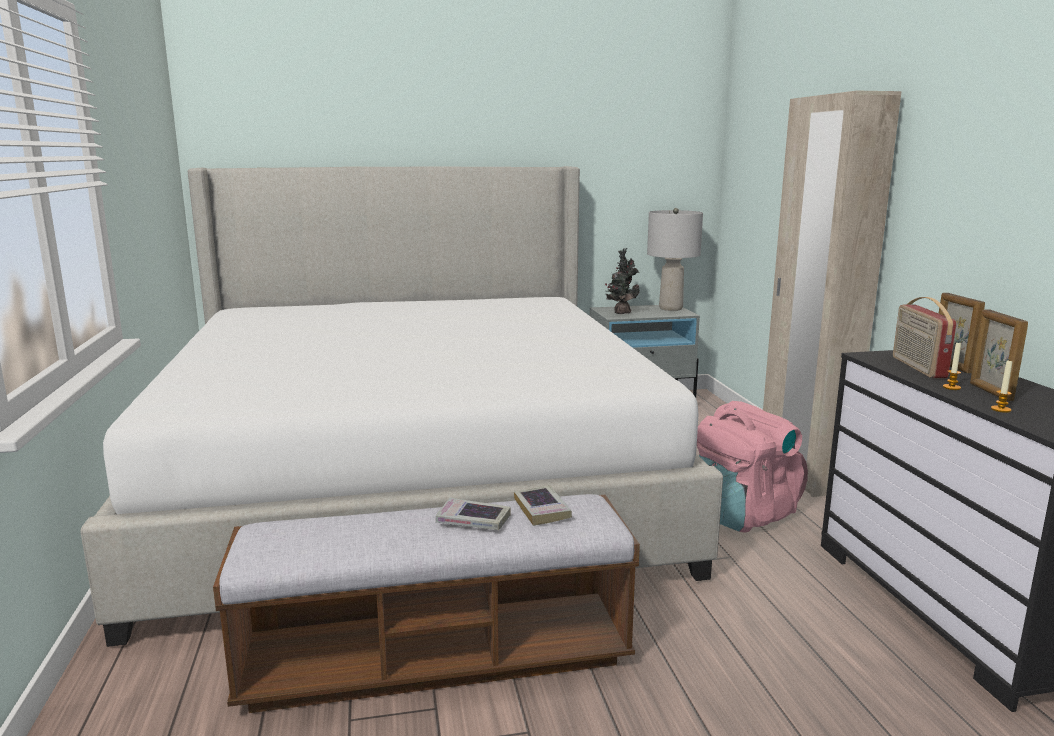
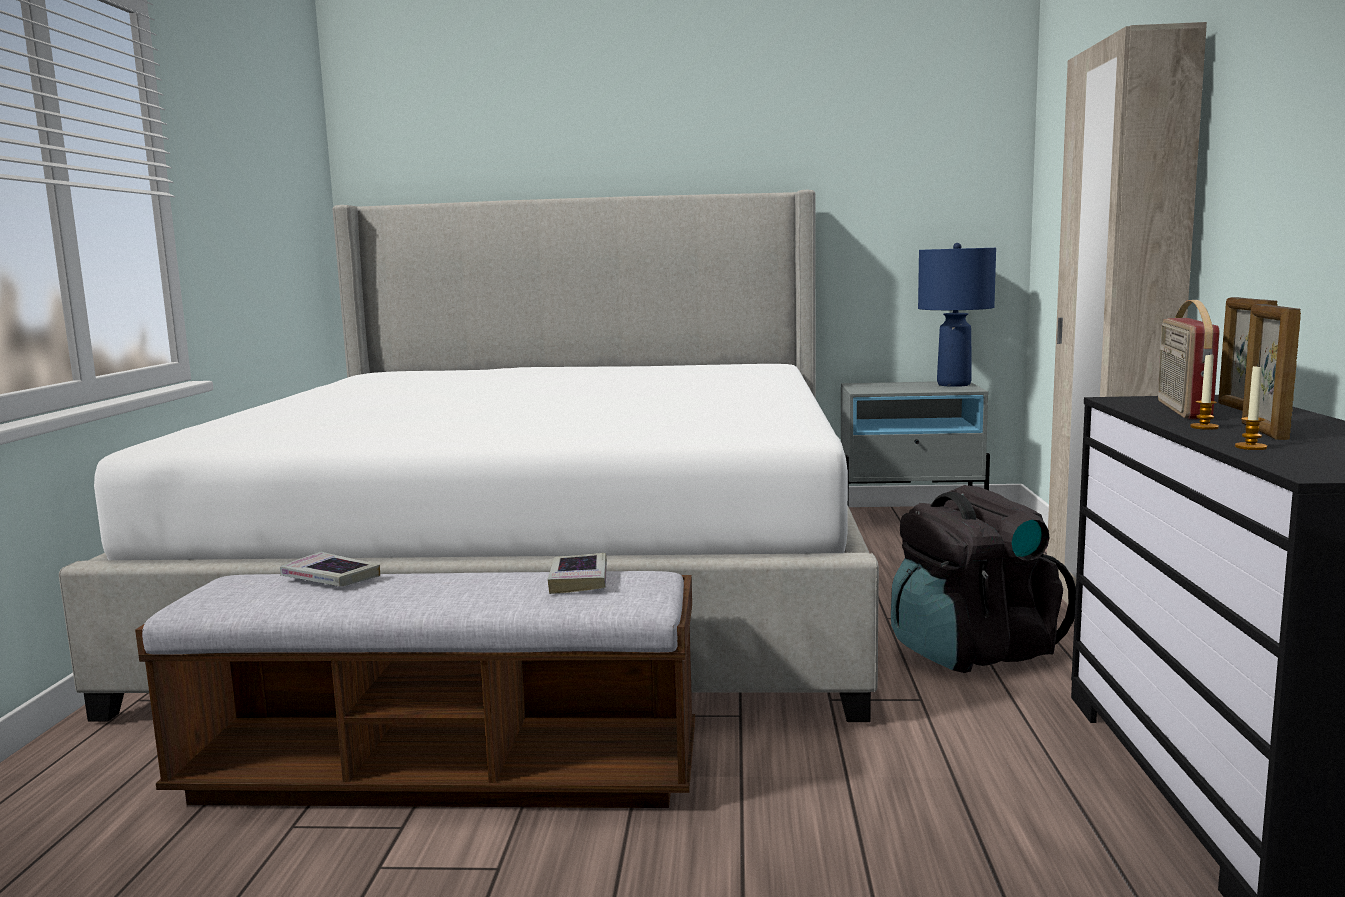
camera: 15 degrees right, 5 degrees down
(473, 520) = (481, 585): book -> book (330, 578)
(621, 313) = (877, 388): potted plant -> none
(671, 308) = (954, 384): grey table lamp -> blue table lamp
(741, 514) = (972, 651): pink backpack -> black backpack

